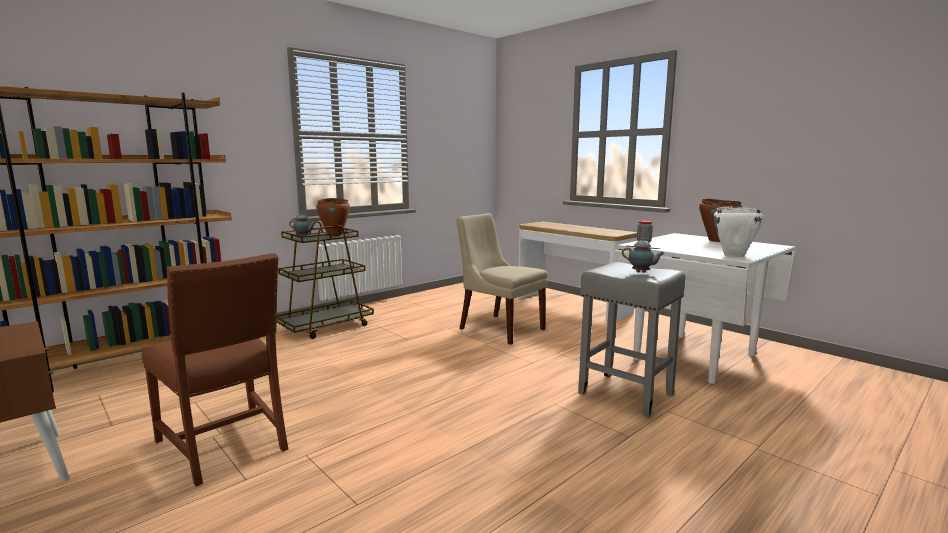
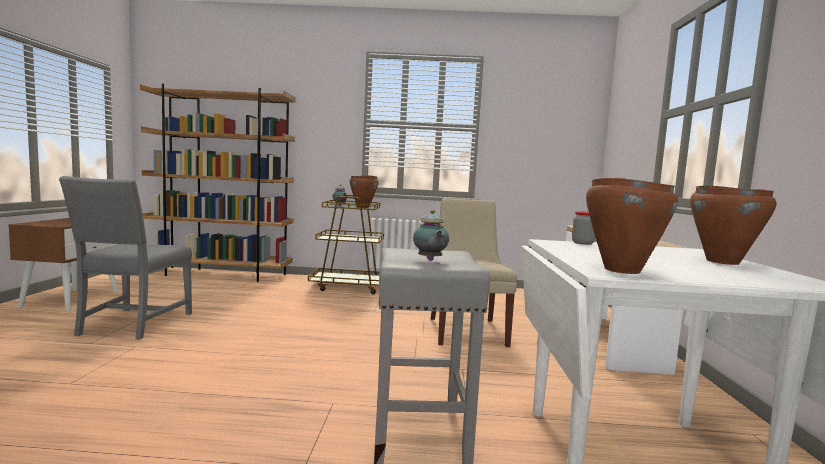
camera: 45 degrees right, 5 degrees down
(226, 445) = (133, 324): brown chair -> grey chair
(733, 255) = (621, 270): white cooking pot -> brown cooking pot

